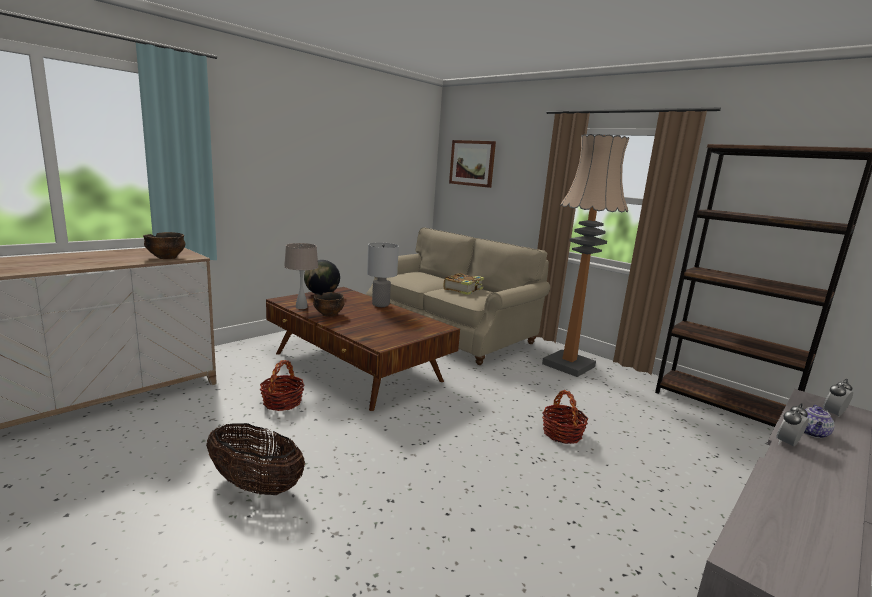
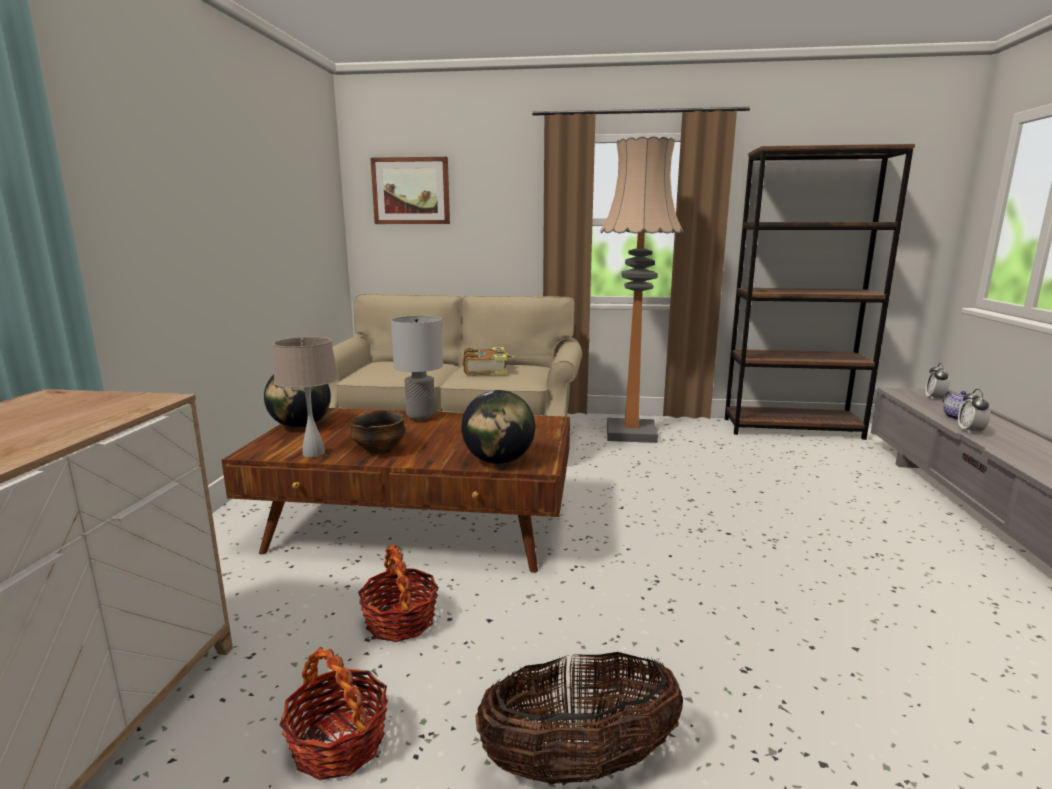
camera: 35 degrees left, 0 degrees up
(166, 258) = (102, 414): bowl -> none
(368, 336) = (498, 461): none -> globe
(562, 434) = (743, 506): basket -> basket (338, 743)

